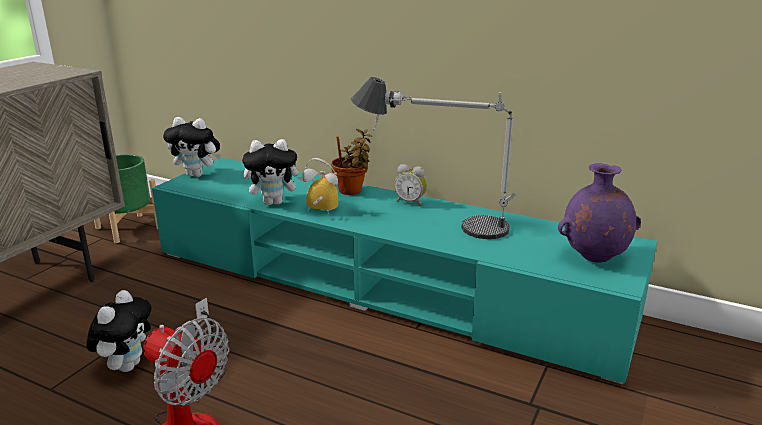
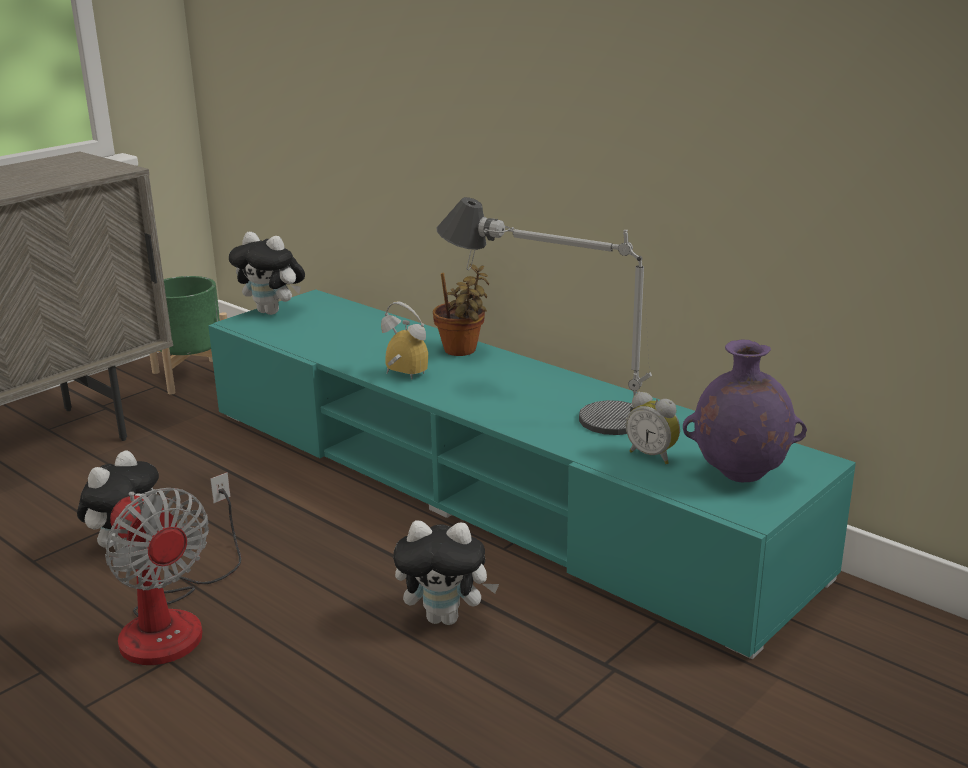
camera: 15 degrees right, 0 degrees up
(275, 202) = (351, 358): plush toy -> plush toy (446, 617)
(410, 202) = (533, 373): alarm clock -> alarm clock (653, 455)

